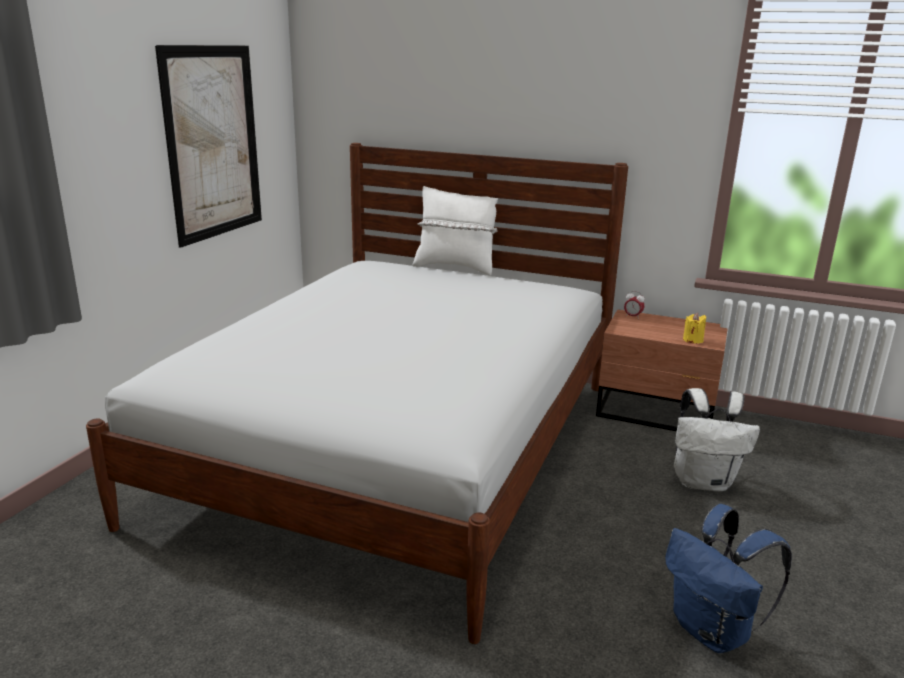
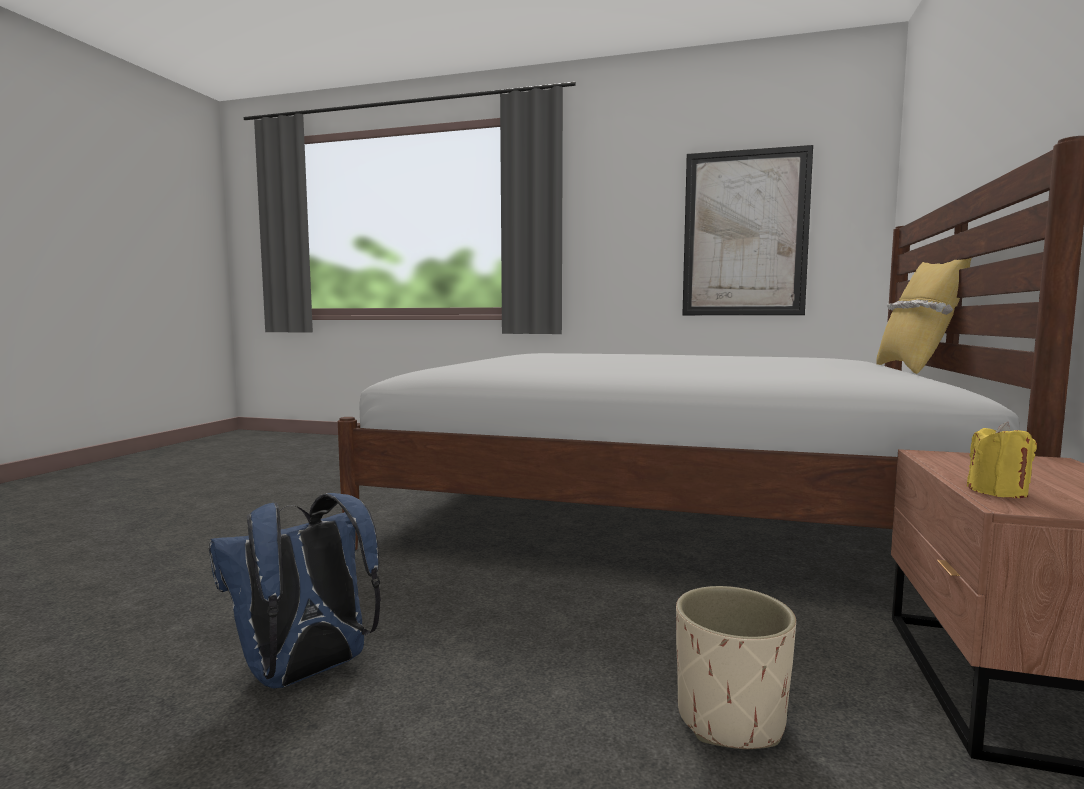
camera: 85 degrees right, 15 degrees down
(455, 267) = (915, 369): white pillow -> yellow pillow
(632, 317) = (1044, 463): alarm clock -> none
(703, 481) = (731, 720): white backpack -> beige planter

